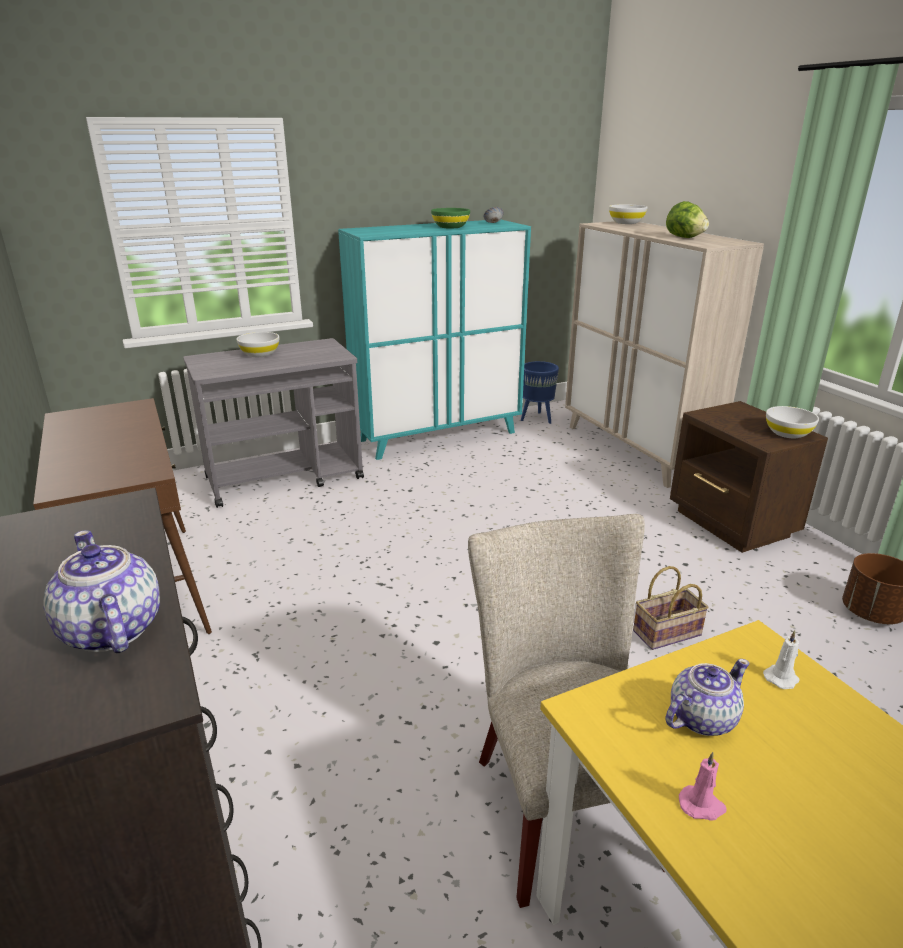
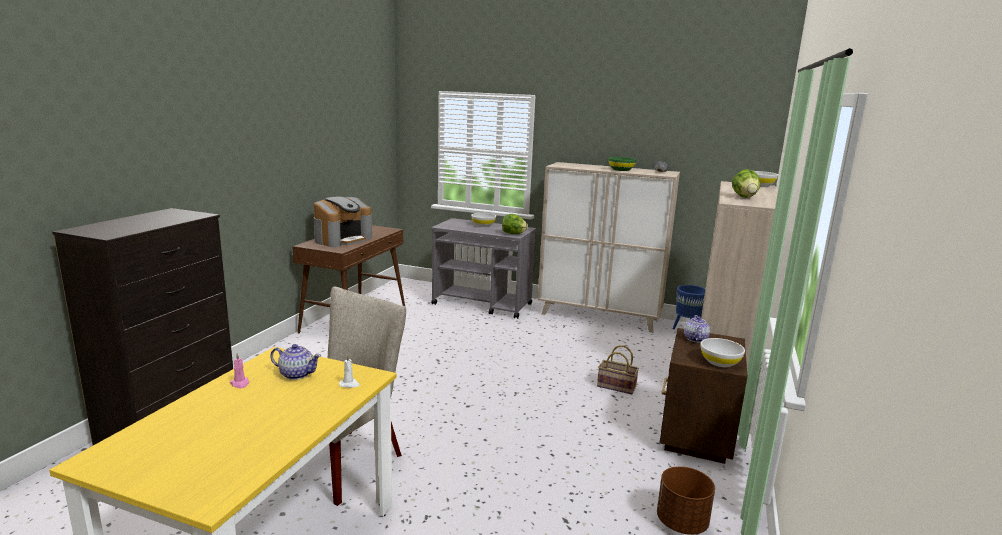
camera: 45 degrees right, 10 degrees down
(102, 452) = (343, 239): none -> coffee machine
(111, 631) = (133, 228): teapot -> teapot (695, 339)
(332, 355) = (513, 234): none -> lettuce
(438, 436) = (599, 317): turquoise cabinet -> beige cabinet
(666, 634) = (522, 449): basket -> basket (615, 386)

